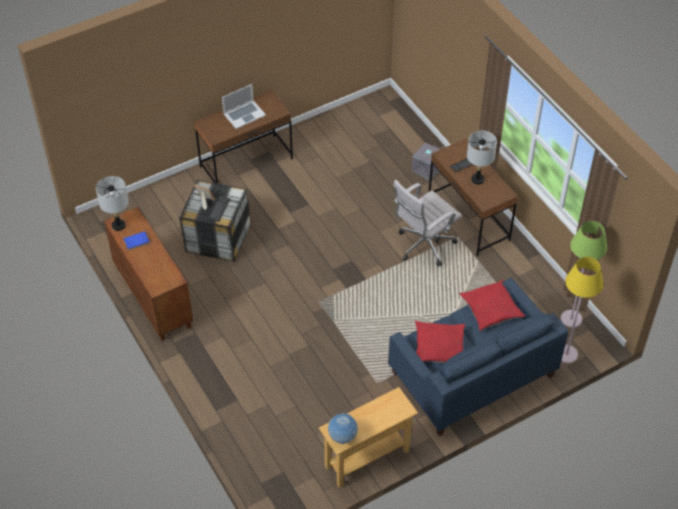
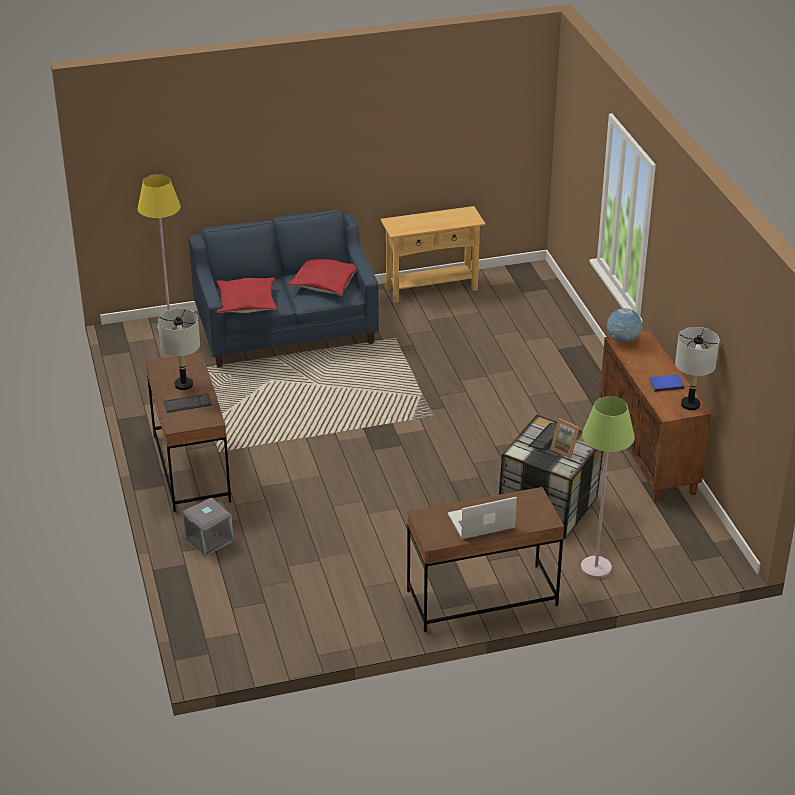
camera: 165 degrees left, 15 degrees down
(342, 437) = (463, 214): globe -> globe (622, 341)
(423, 246) = (270, 449): white office chair -> none
(571, 319) = (140, 353): green floor lamp -> green floor lamp (596, 567)

